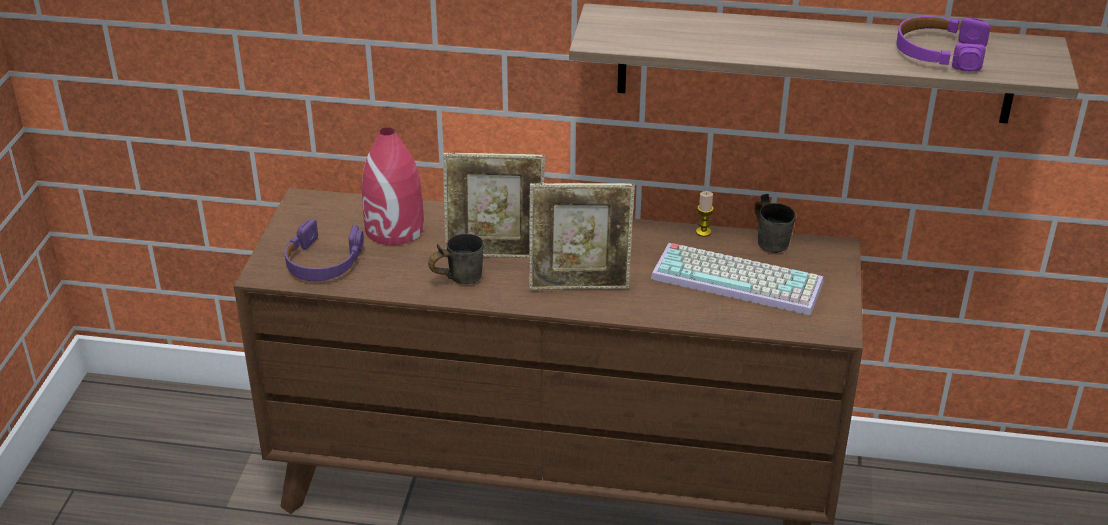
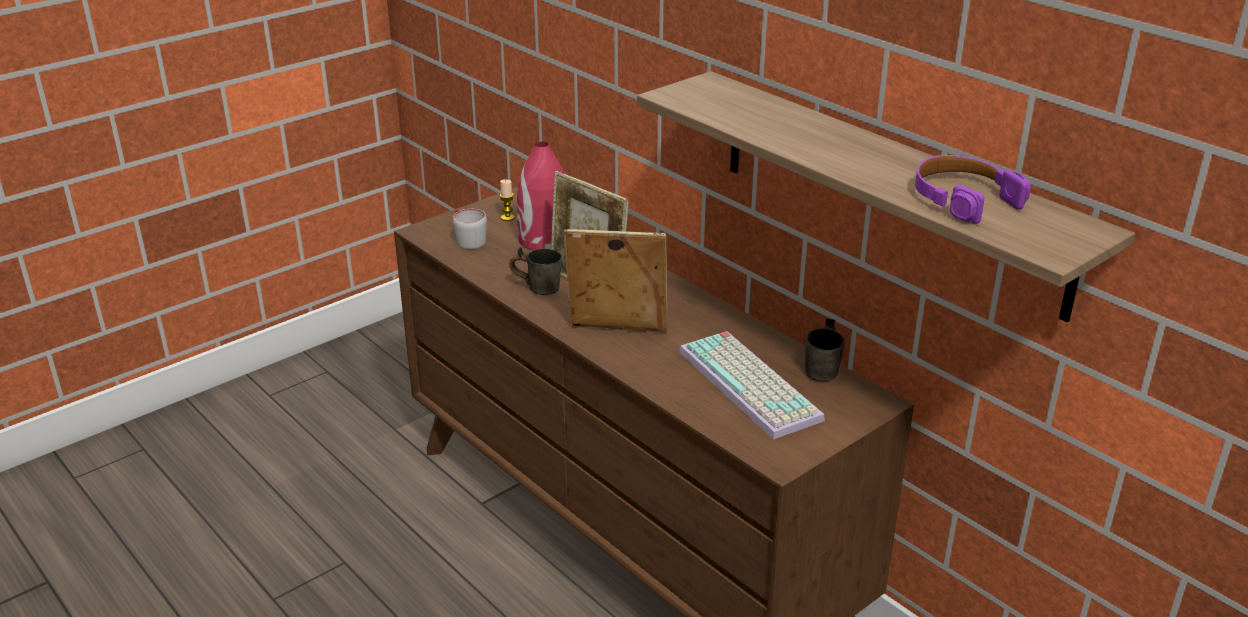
camera: 40 degrees right, 5 degrees down
(323, 262) = (467, 239): purple headphones -> grey mug
(580, 286) = (616, 332): picture frame -> picture frame turned 150 degrees clockwise
(703, 232) = (775, 338): candle -> candle (507, 217)

